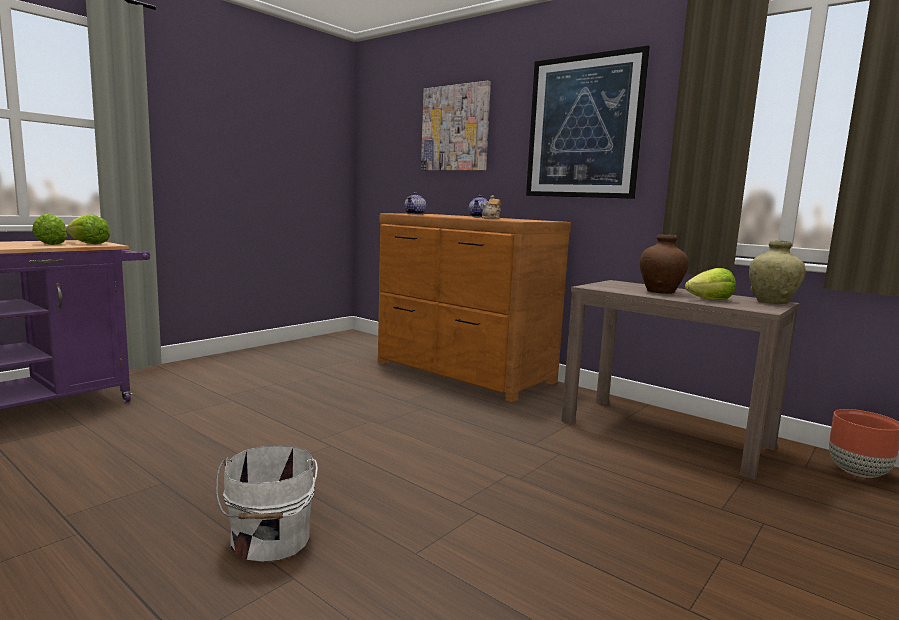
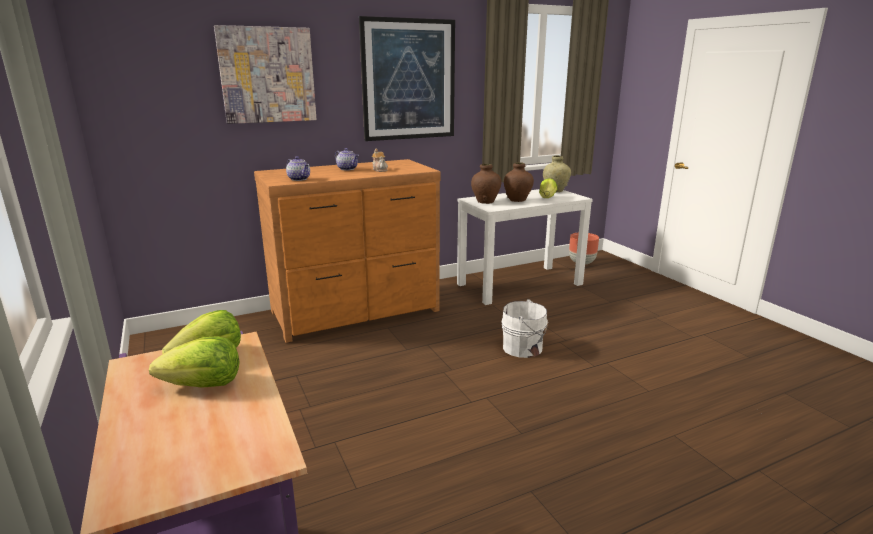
camera: 65 degrees left, 10 degrees up
(269, 540) = (632, 440): white bucket -> white bucket (524, 348)
(618, 285) = (485, 202): none -> brown vase
(665, 434) = (520, 284): brown console table -> white console table

